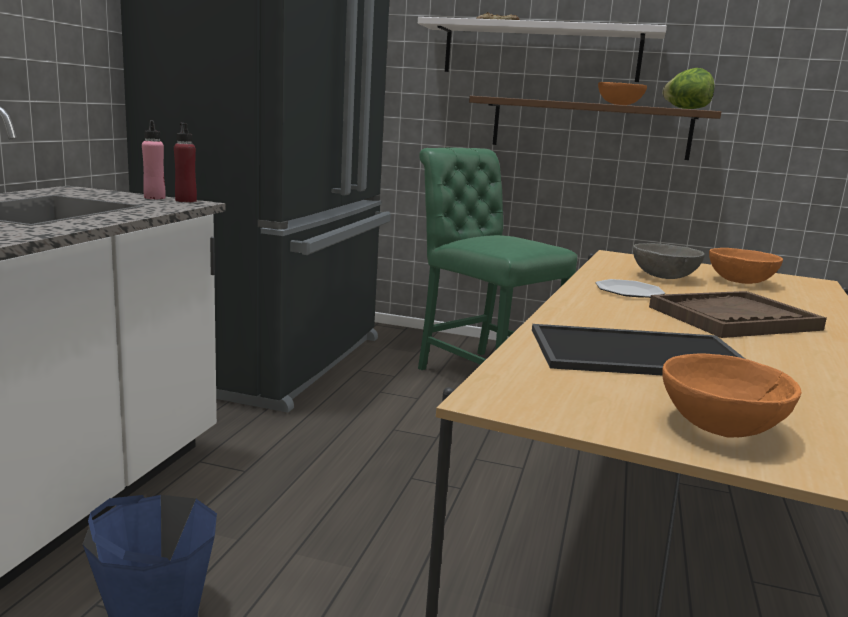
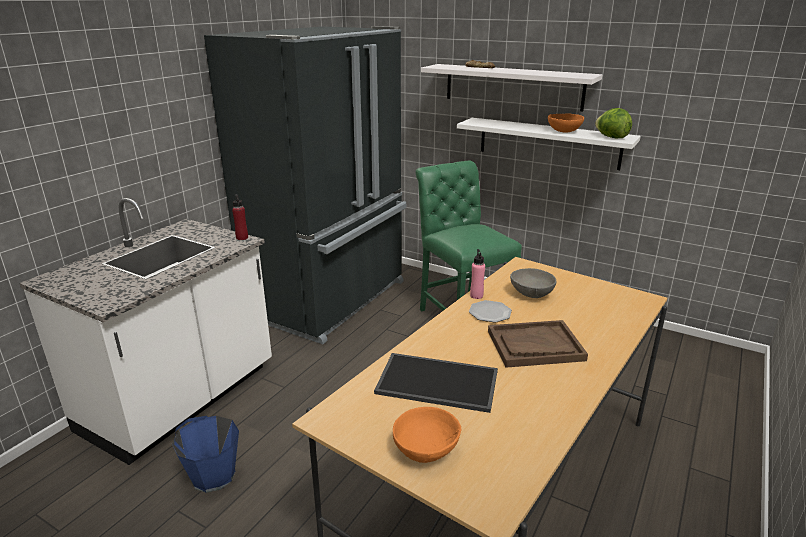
camera: 15 degrees right, 10 degrees up
(154, 198) = (226, 234): pink bottle -> pink bottle (476, 295)
(590, 128) = (548, 143): brown shelf -> white shelf
(741, 282) = (585, 300): orange bowl -> none

